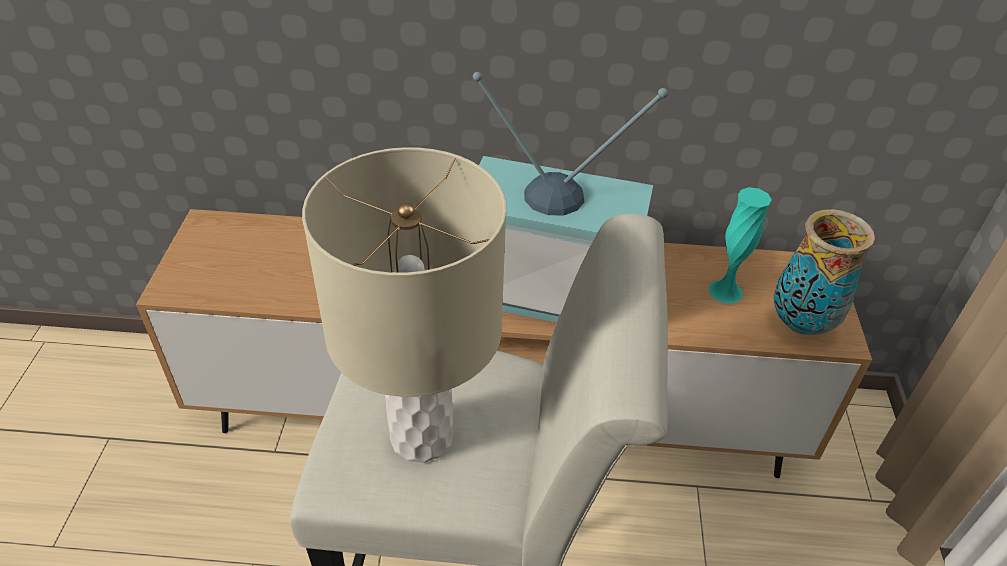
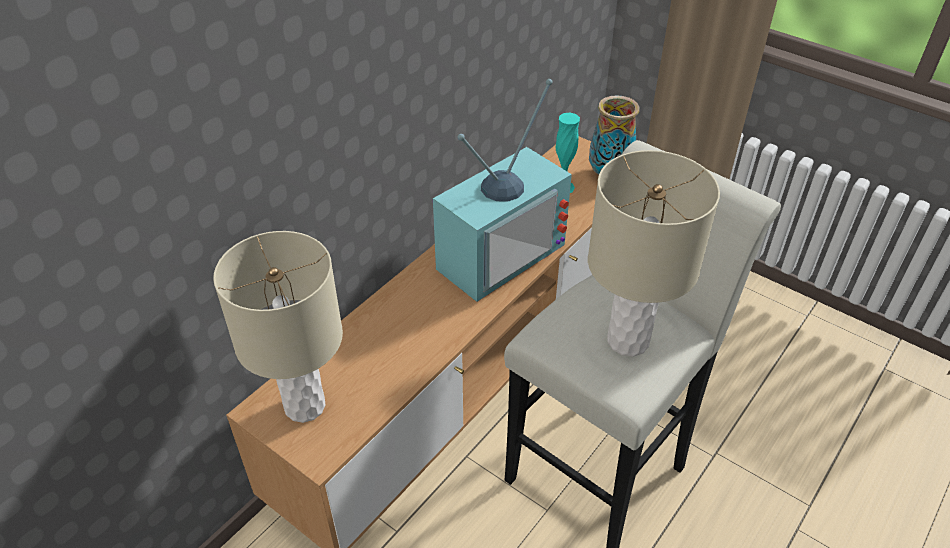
camera: 55 degrees left, 0 degrees up
(227, 250) = (305, 406): none -> beige table lamp

